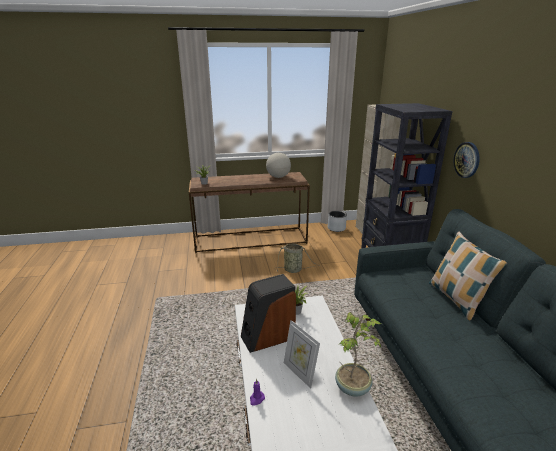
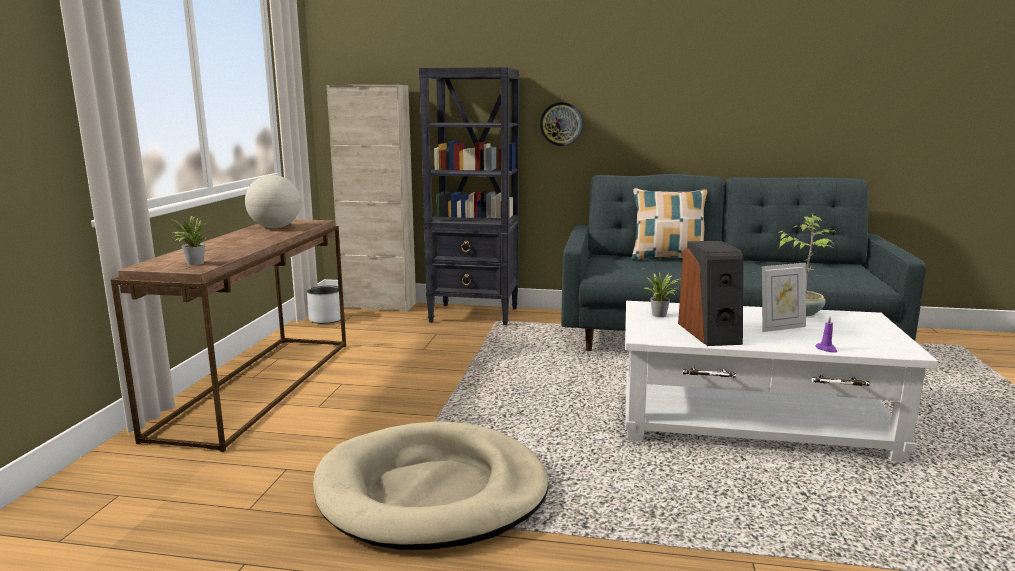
camera: 70 degrees left, 10 degrees down
(175, 305) = (432, 492): none -> beige dog bed
(294, 270) = (421, 369): basket -> none

